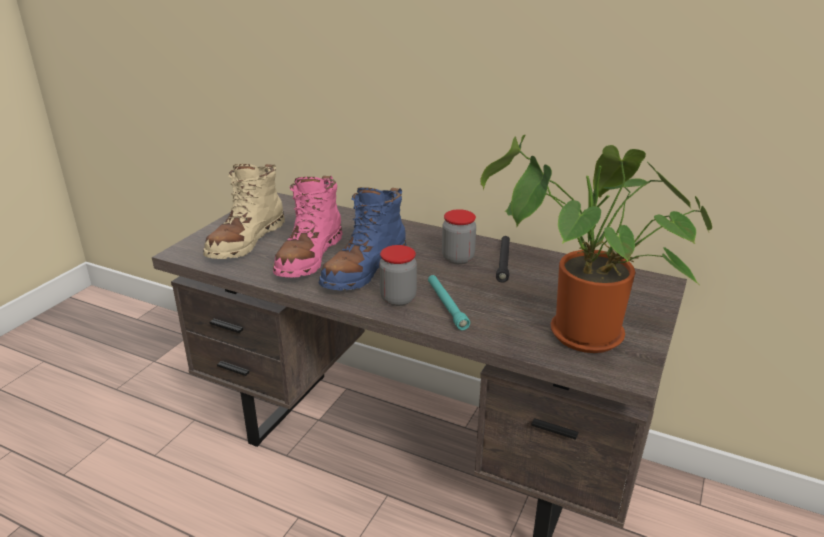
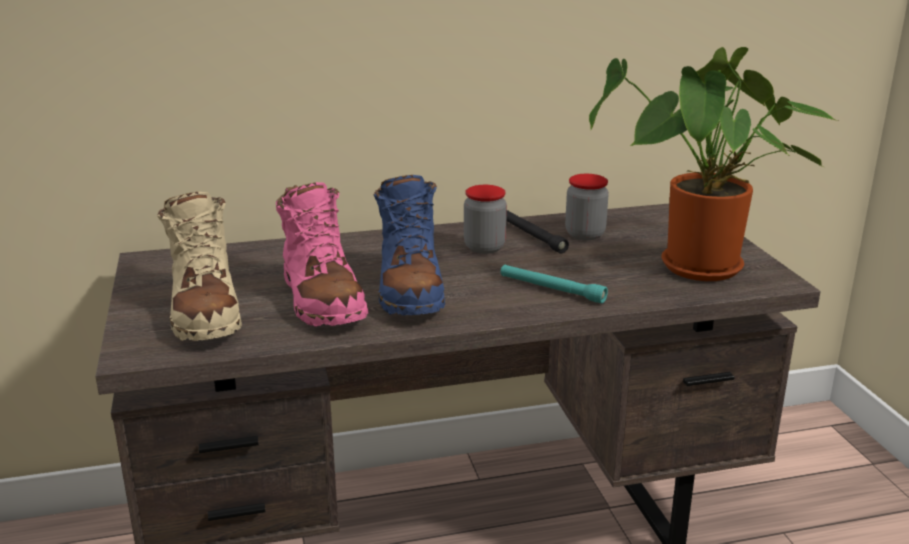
camera: 40 degrees left, 5 degrees down
(398, 298) = (495, 301): jar -> jar (585, 234)

